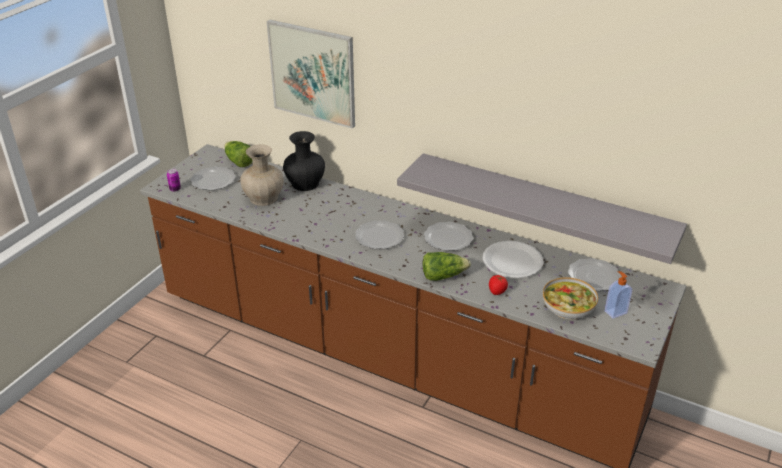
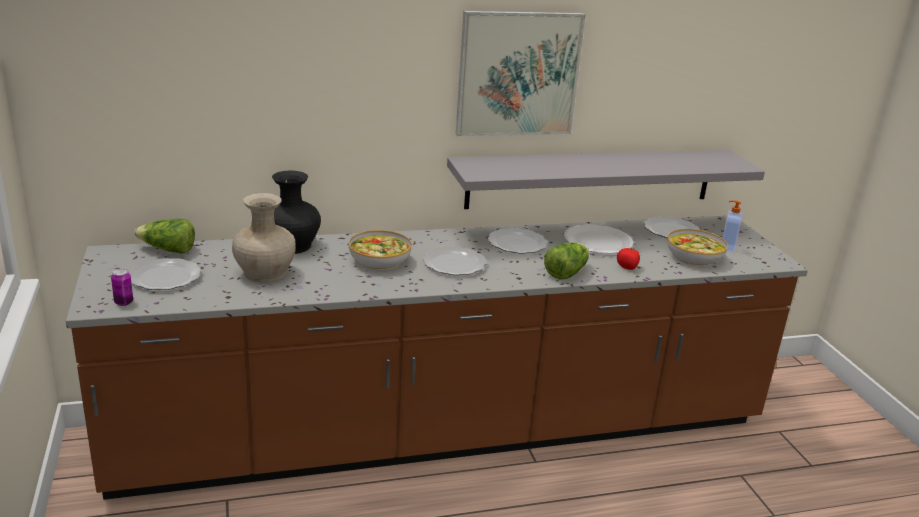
camera: 45 degrees left, 10 degrees down
(312, 73) = (286, 86): picture -> picture (518, 74)
(338, 215) = (379, 260): none -> bowl

